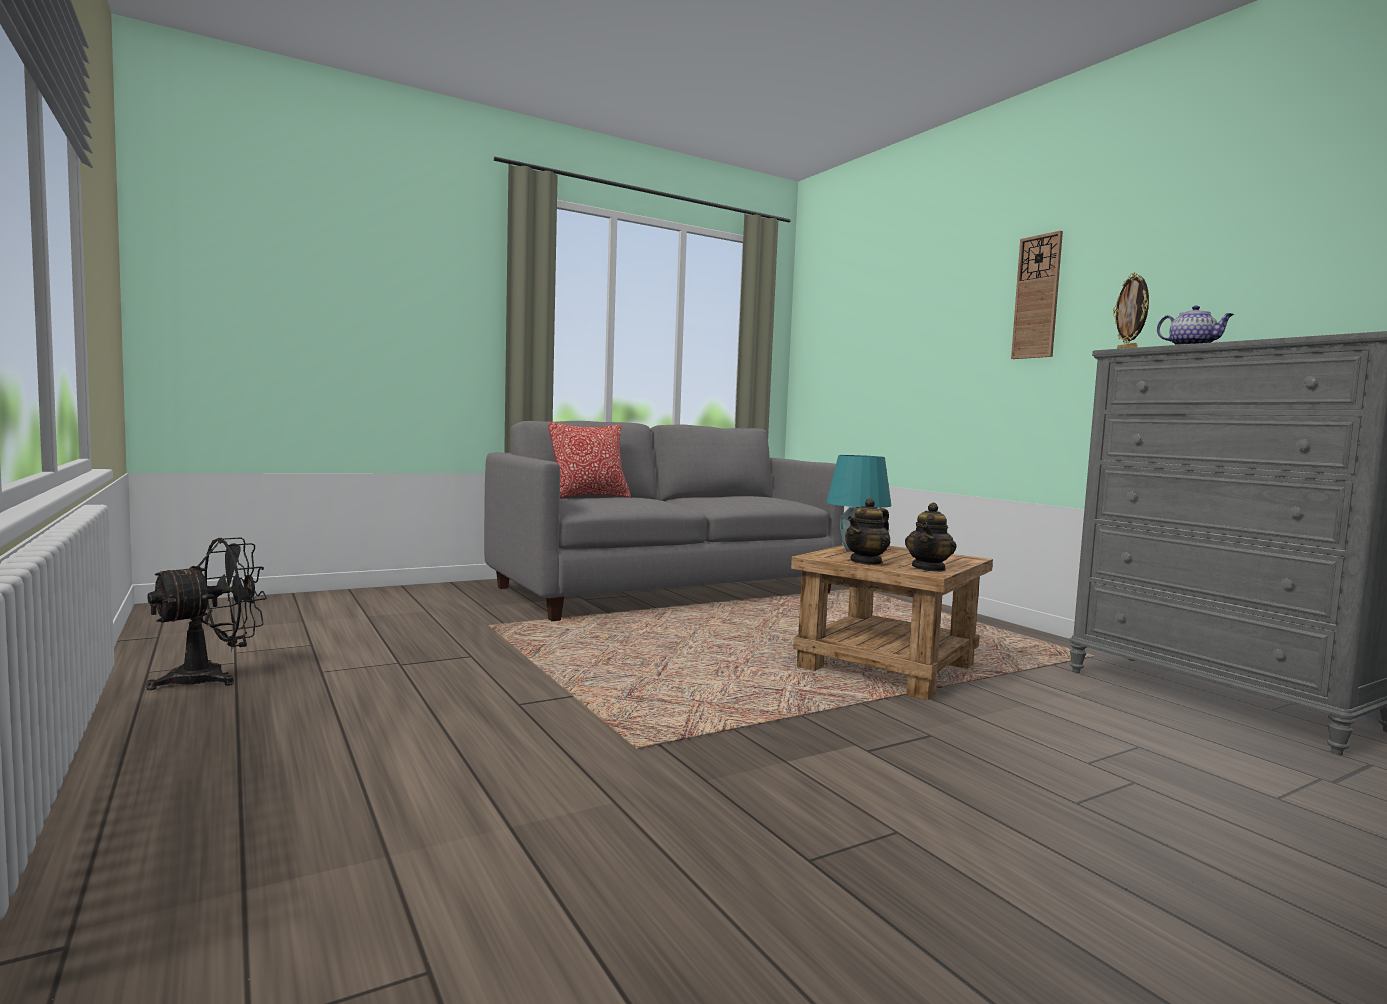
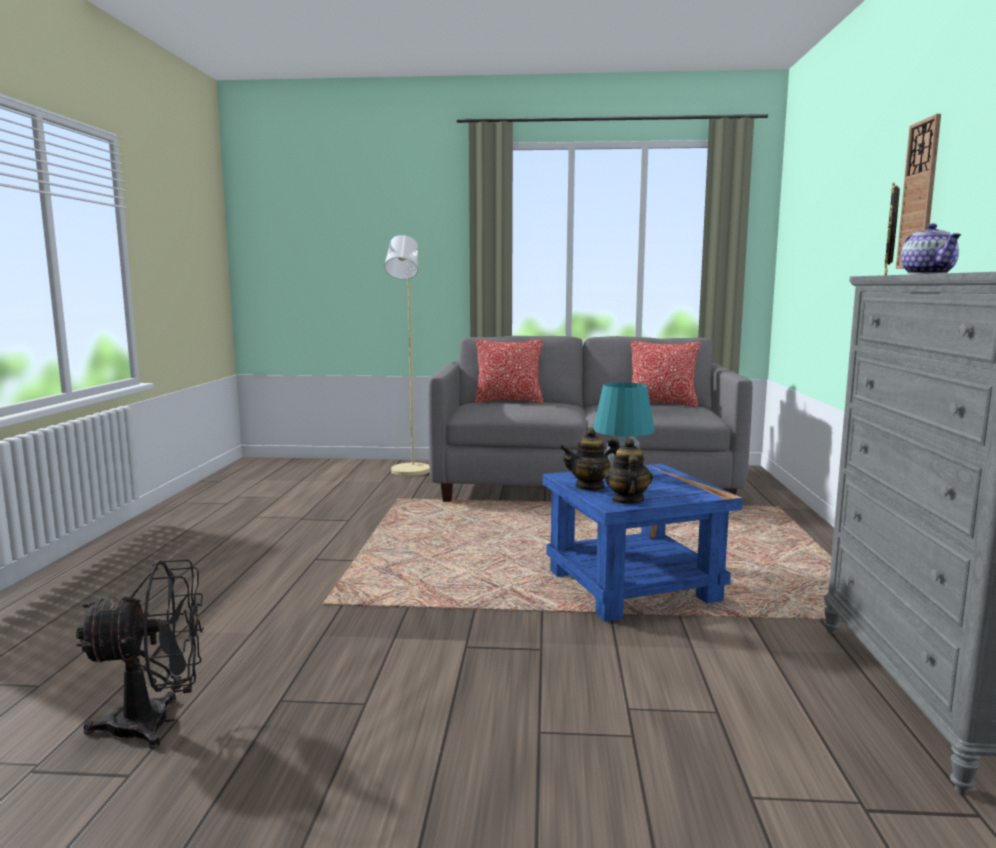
camera: 35 degrees right, 5 degrees up
(212, 677) = (203, 511): black fan -> black fan (156, 723)
(443, 597) = (409, 472): none -> beige floor lamp
(738, 495) = (662, 404): none -> pillow
(889, 667) = (634, 587): brown side table -> blue side table
(929, 568) = (627, 500): teapot -> teapot turned 120 degrees clockwise

